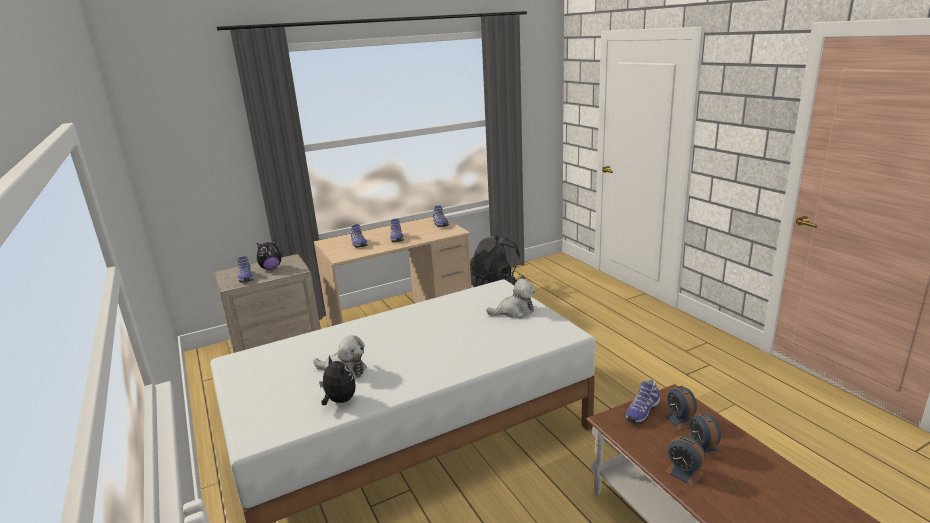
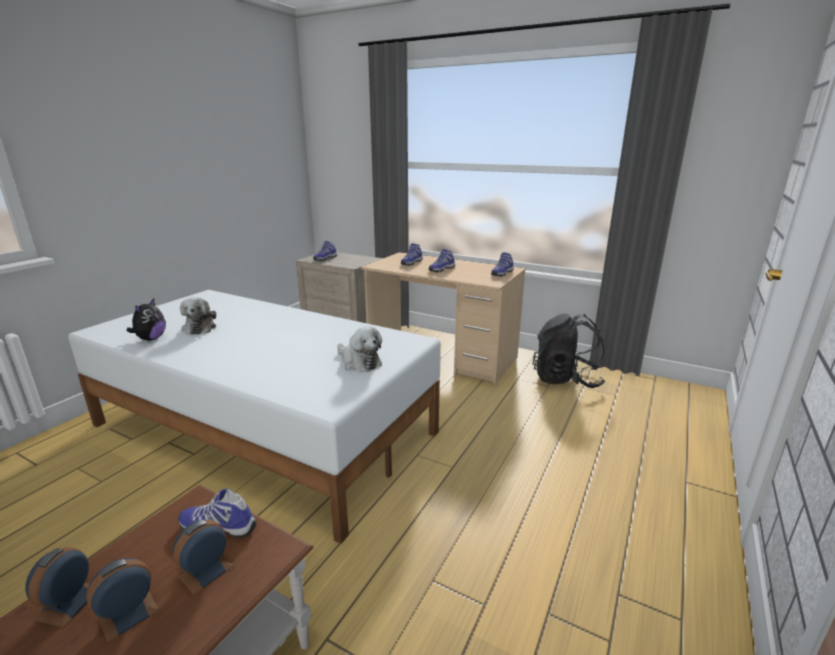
camera: 55 degrees right, 0 degrees up
(271, 268) = (347, 259): plush toy -> none

